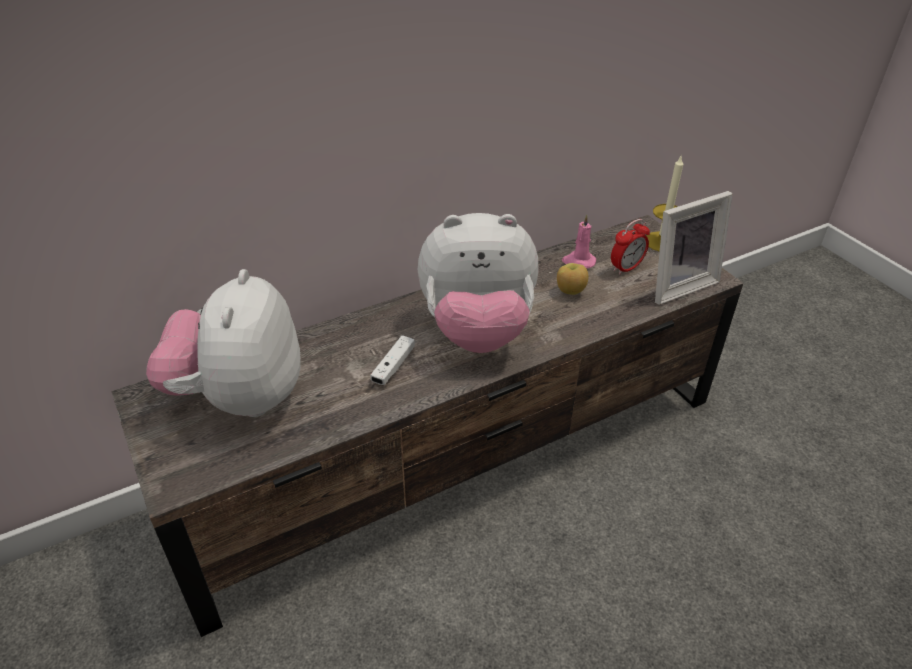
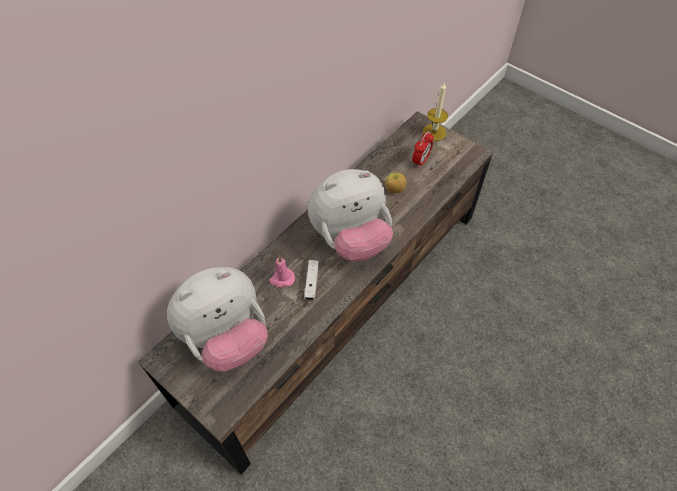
camera: 20 degrees left, 15 degrees up
(240, 397) = (227, 337): plush toy -> plush toy turned 105 degrees counterclockwise
(578, 261) = (389, 163): pink candle -> pink candle (282, 279)
(677, 284) = (455, 165): picture frame -> none

